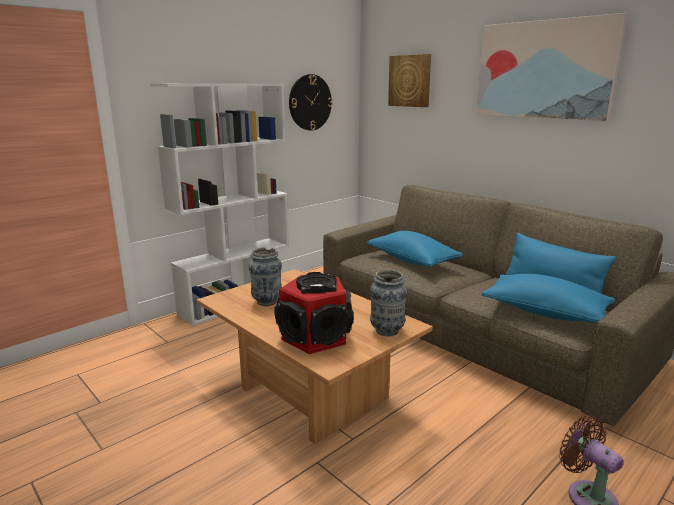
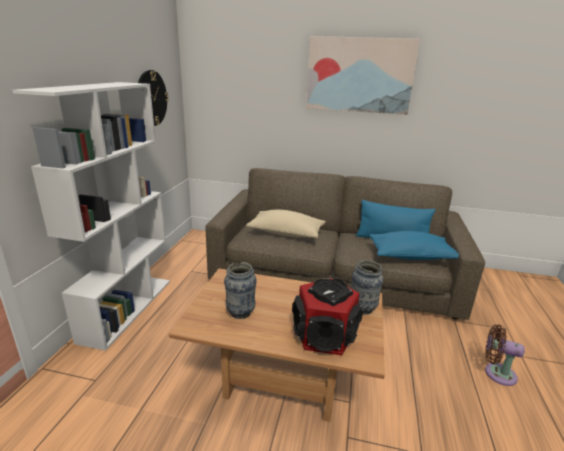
camera: 35 degrees left, 5 degrees up
(410, 81) = (238, 77): picture -> none
(412, 260) = (286, 233): blue pillow -> beige pillow

